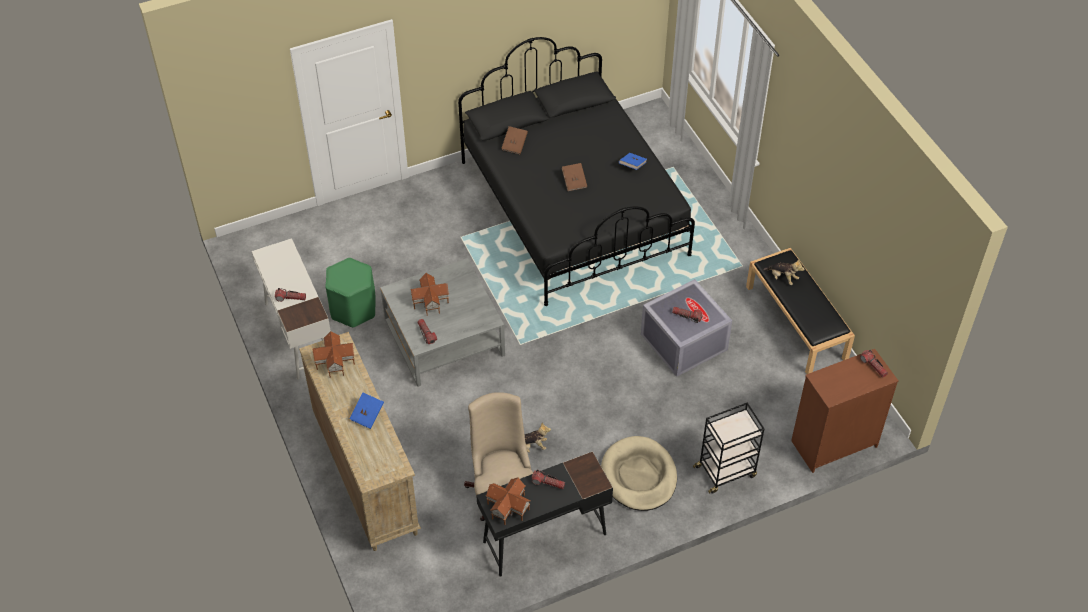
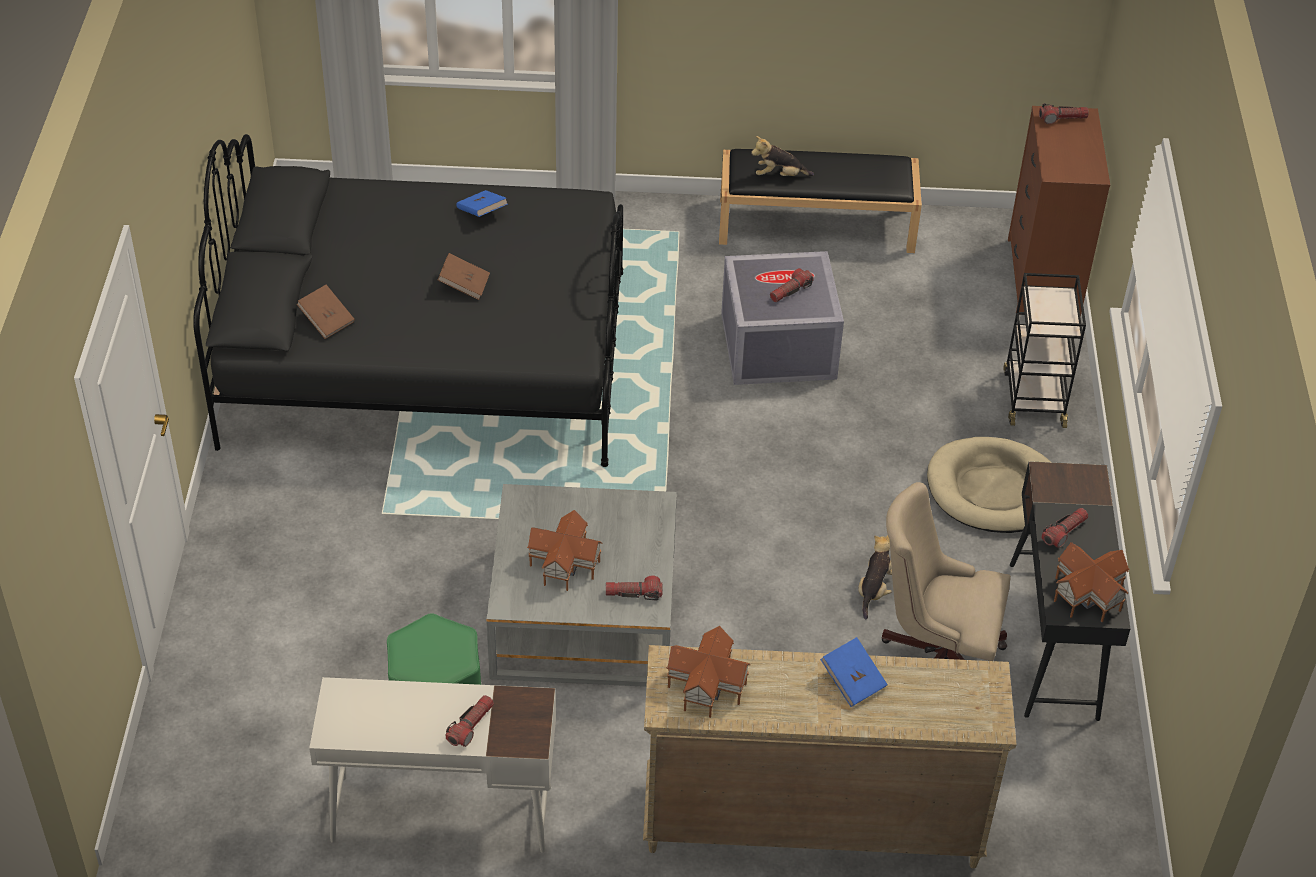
camera: 65 degrees left, 5 degrees down
(782, 278) = (779, 175): plush toy -> plush toy turned 150 degrees counterclockwise

